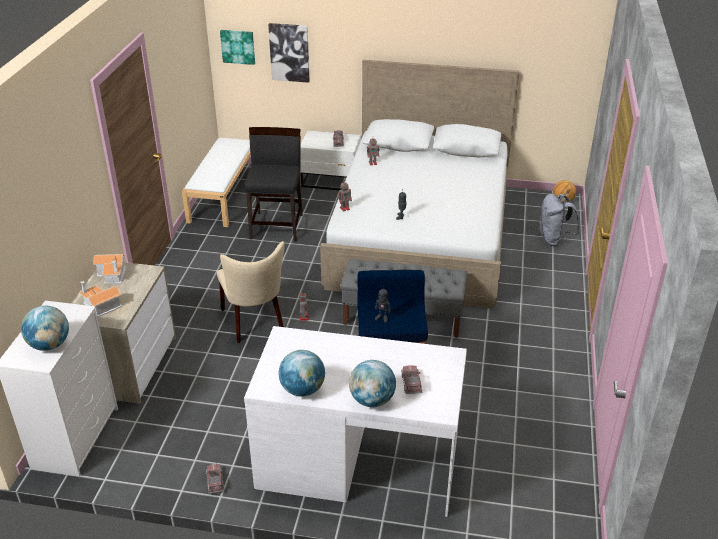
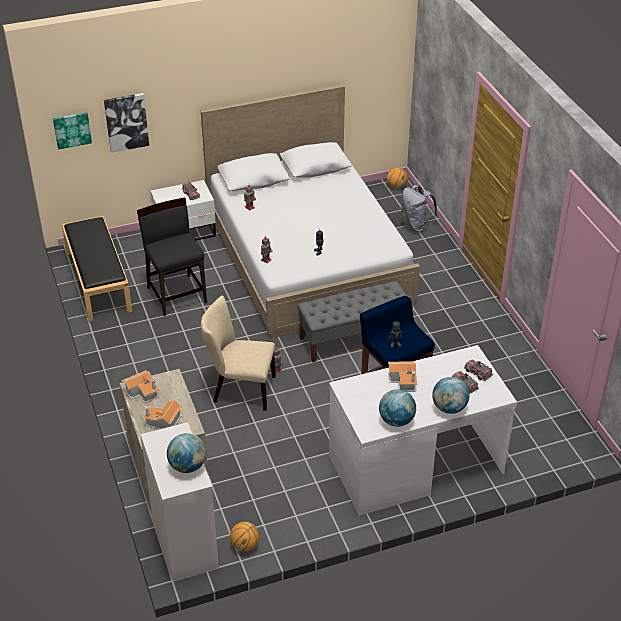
camera: 30 degrees left, 5 degrees up
(123, 466) = (245, 545): none -> basketball
(215, 482) = (326, 524): toy truck -> toy truck (478, 373)
(224, 195) = (97, 280): white bench -> black bench
(255, 323) = (240, 389): beige chair -> beige chair turned 150 degrees clockwise
(350, 353) = (404, 381): none -> toy house

